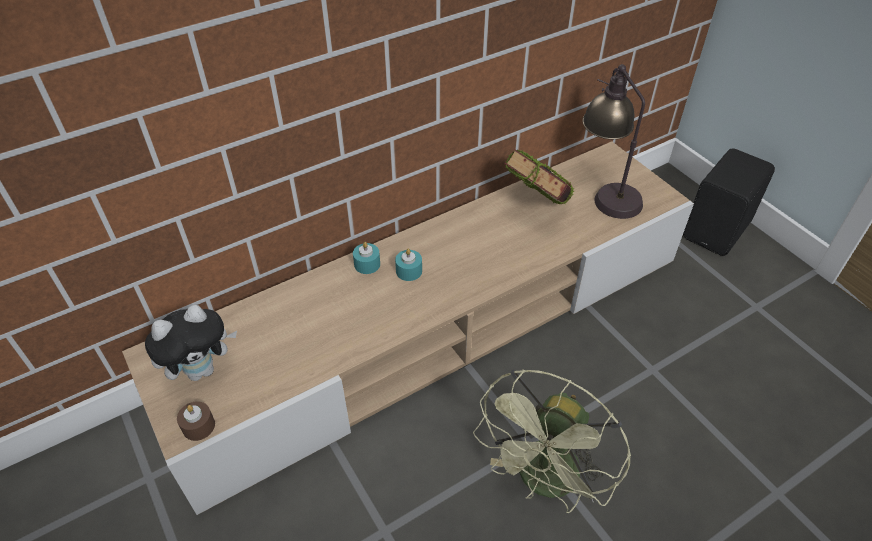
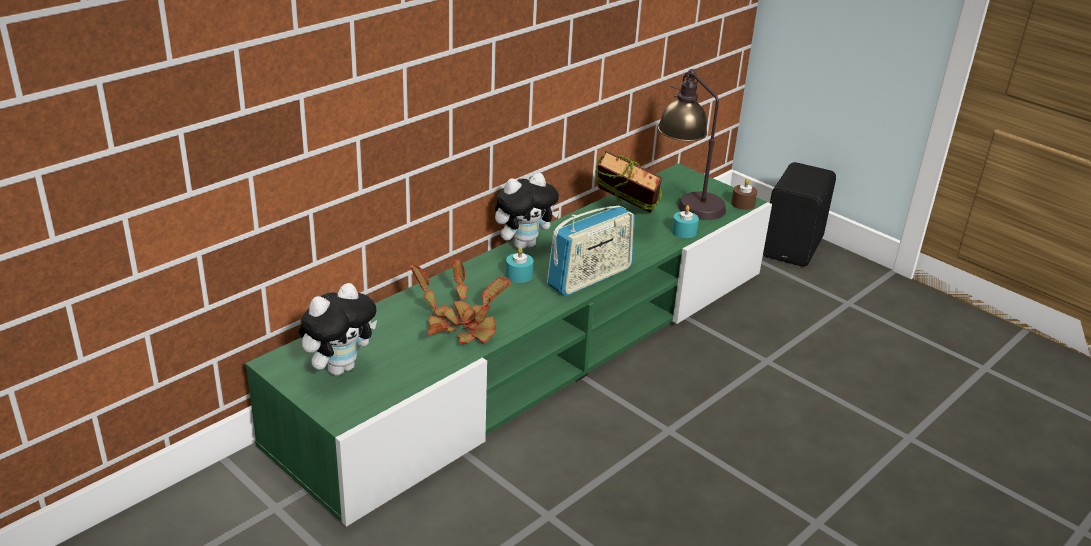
camera: 15 degrees left, 15 degrees down
(198, 426) = (357, 409): brown candle -> brown candle (743, 204)
(333, 328) = (462, 324): none -> potted plant
(367, 264) = (474, 274): turquoise candle -> turquoise candle (684, 231)
(426, 232) = (524, 244): none -> plush toy
(437, 329) = (541, 352): beige tv stand -> green tv stand
(477, 282) = (590, 278): none -> radio
(545, 483) = (694, 458): green fan -> none

